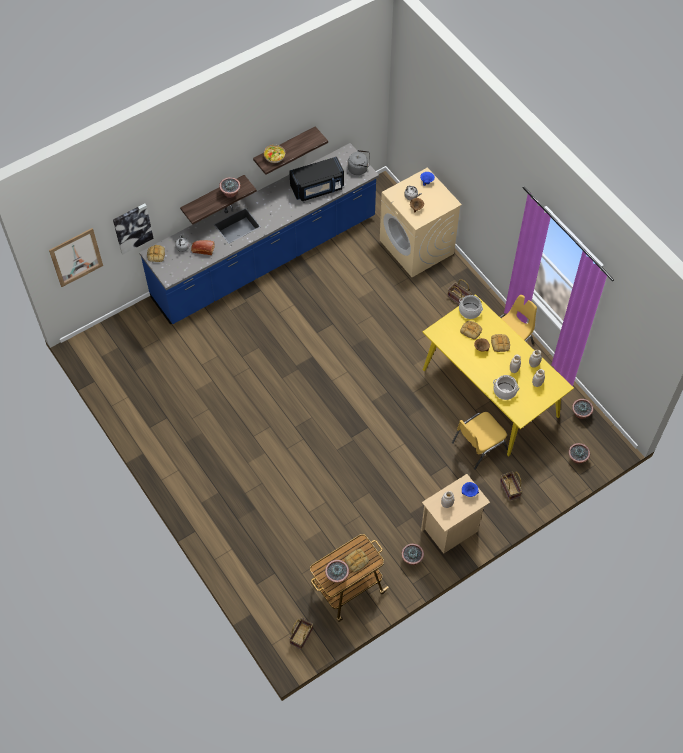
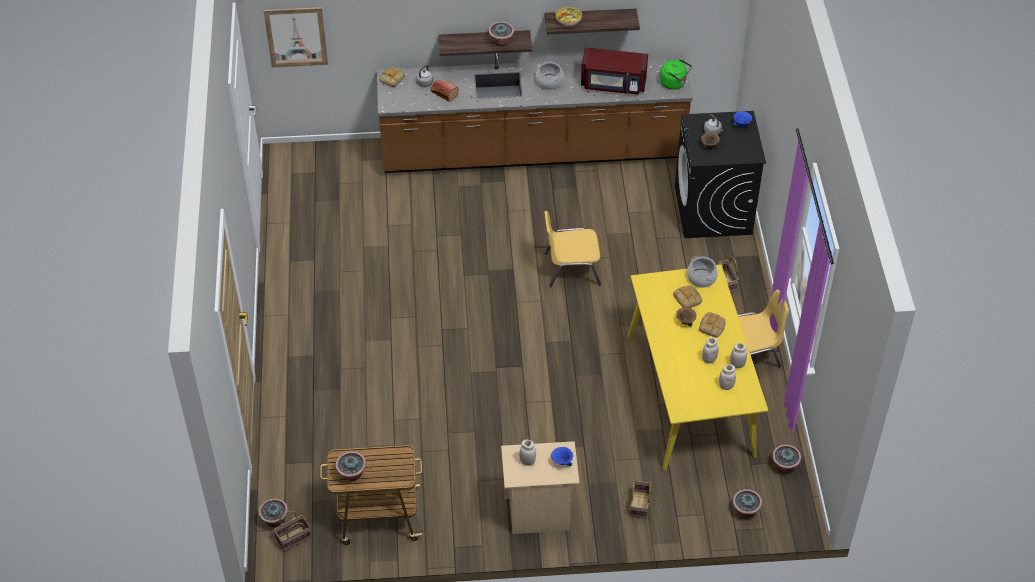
camera: 30 degrees right, 10 degrees down
(132, 228) = (373, 32): picture -> none
(265, 258) = (532, 152): blue counter -> brown counter
(317, 188) = (613, 84): black microwave -> red microwave
(356, 561) = (384, 470): bread -> none
(359, 169) = (674, 83): grey kettle -> green kettle
(412, 559) = (472, 522): potted plant -> potted plant (274, 520)
(417, 247) = (713, 210): beige washing machine -> black washing machine
(478, 446) = (635, 443): yellow chair -> yellow chair (571, 268)
(504, 391) = (681, 376): cooking pot -> cooking pot (549, 82)

